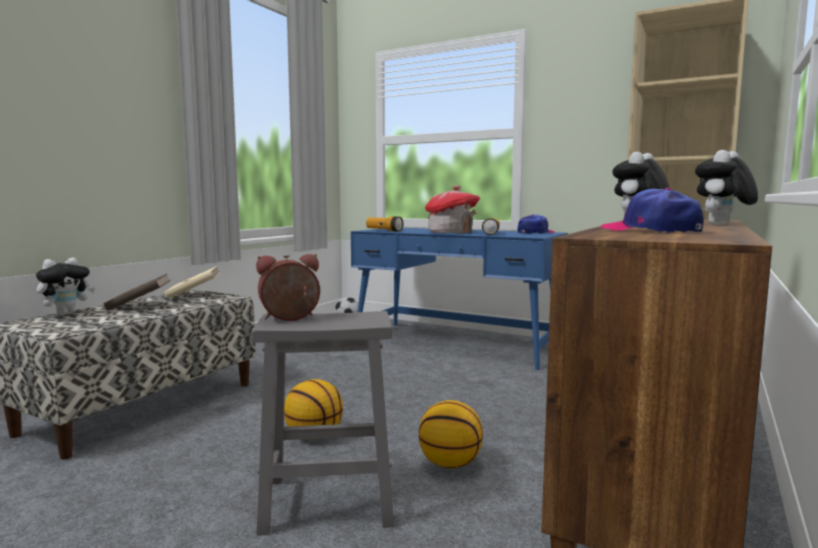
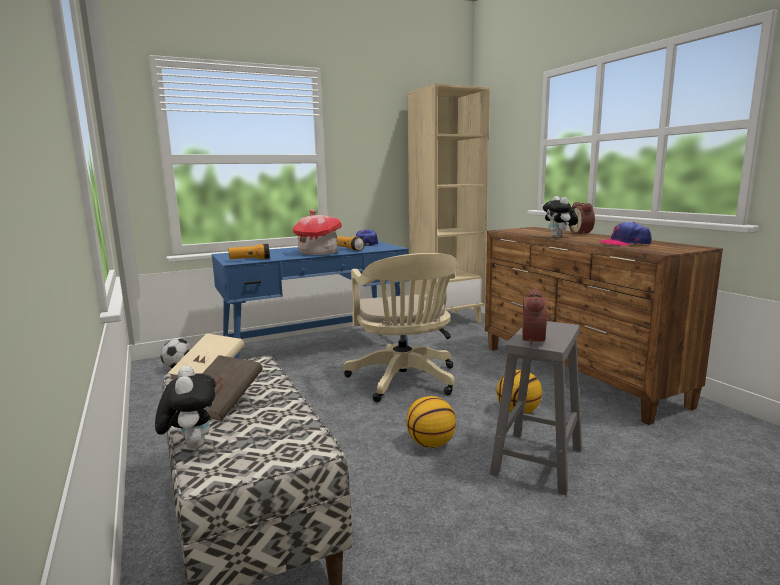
camera: 55 degrees left, 5 degrees up
(442, 391) = (404, 381): none -> beige office chair
(722, 225) = (582, 233): plush toy -> alarm clock

